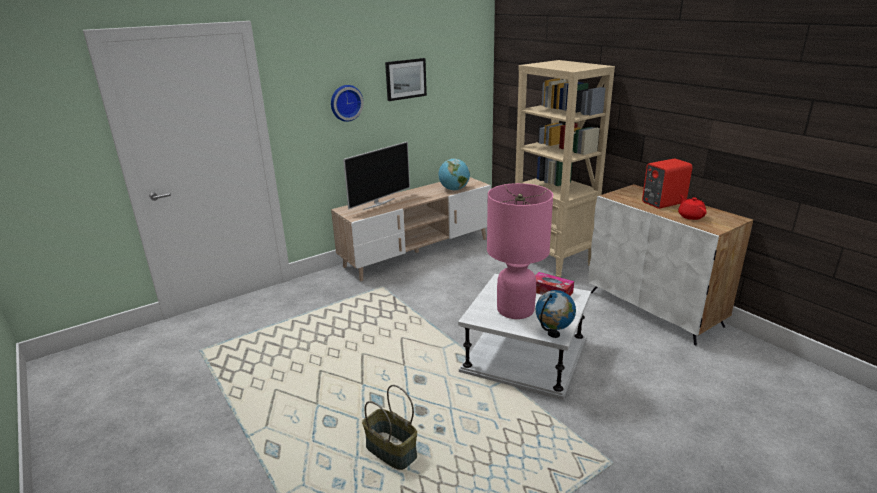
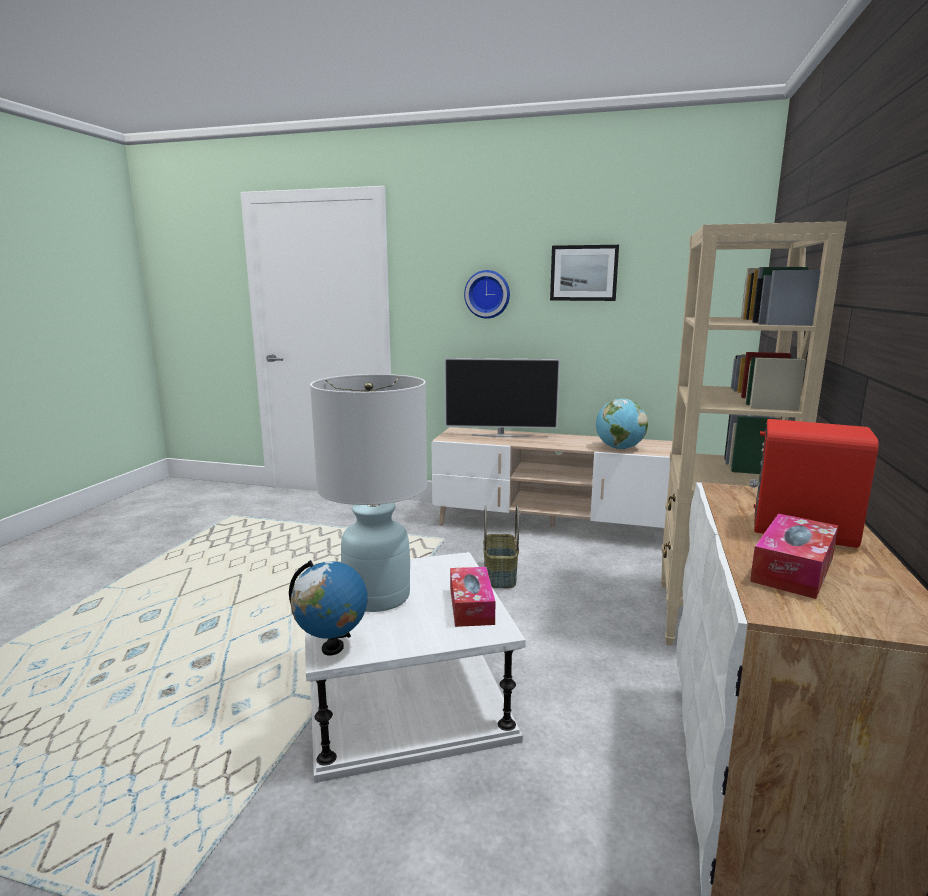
camera: 50 degrees right, 10 degrees down
(390, 451) = (109, 674): basket -> basket (499, 575)
(515, 310) = (376, 596): pink table lamp -> white table lamp
(690, 216) = (793, 569): red teapot -> tissue box

